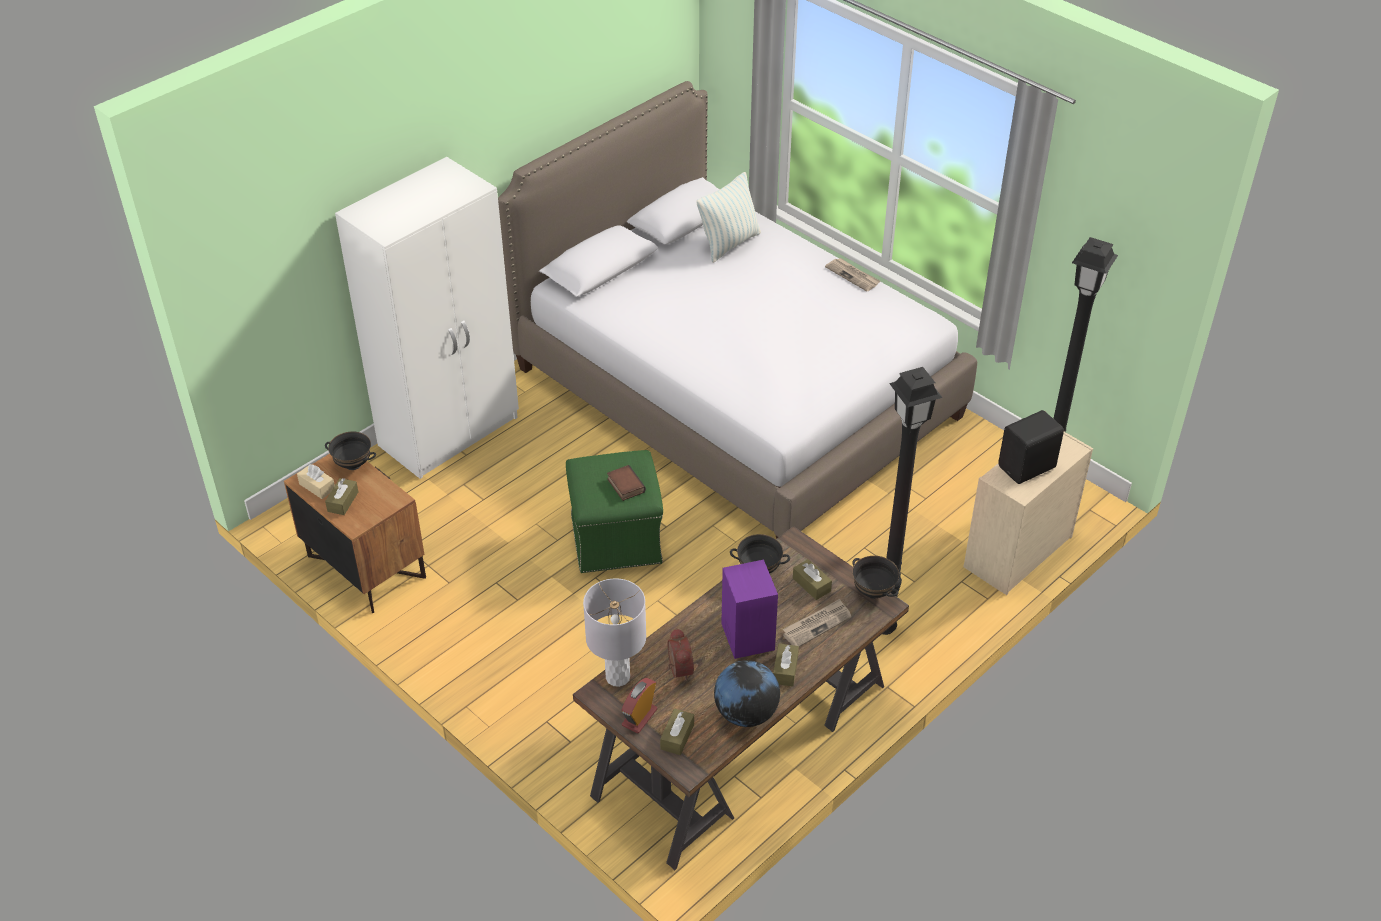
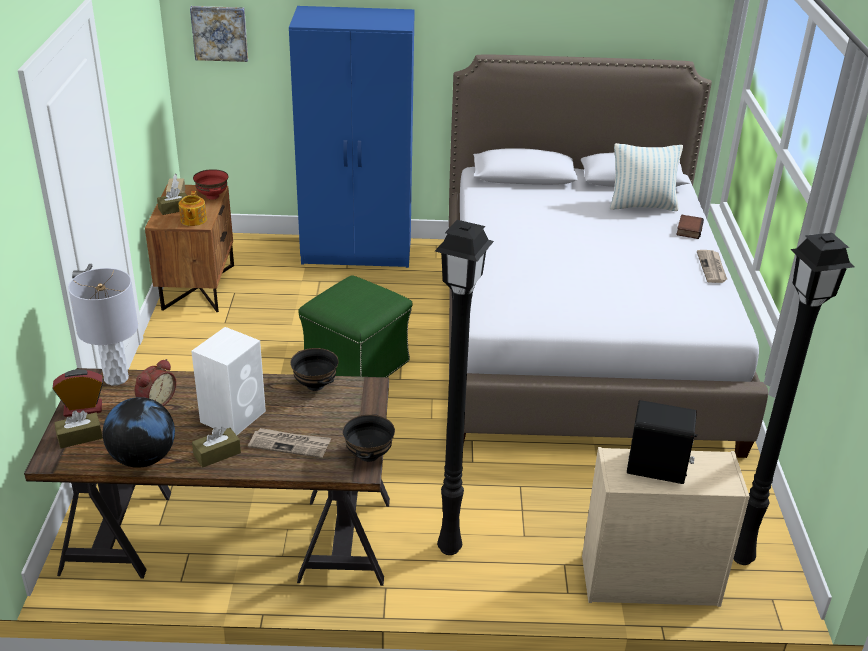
camera: 45 degrees right, 10 degrees down
(258, 284) = (220, 33): none -> picture
(353, 465) = (212, 196): black bowl -> red bowl
(382, 501) = (193, 220): none -> teapot
(451, 432) = (358, 252): white wardrobe -> blue wardrobe
(624, 485) = (356, 306): book -> book (688, 229)
(747, 635) = (234, 415): purple speaker -> white speaker
(811, 584) = (334, 419): brown tissue box -> none

